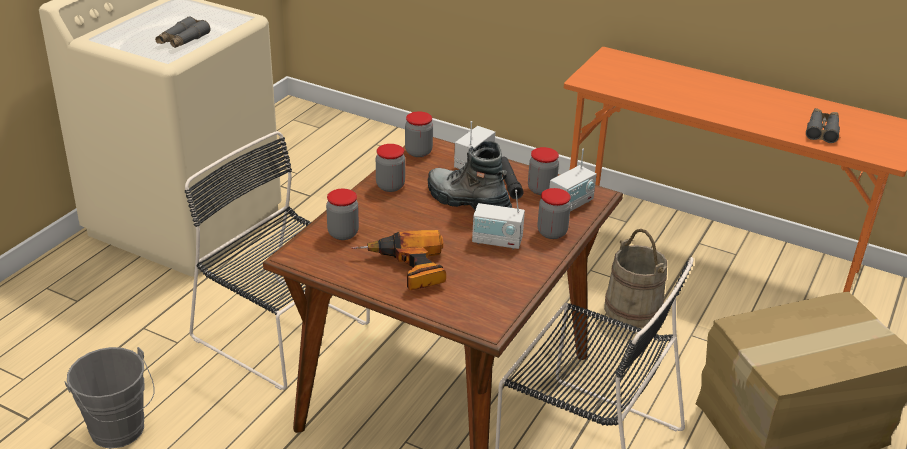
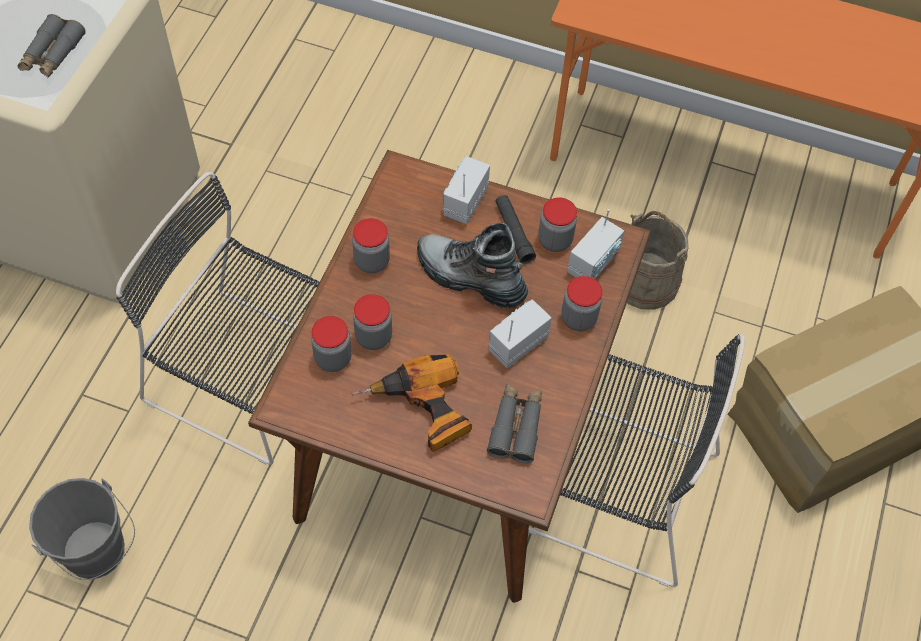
camera: 10 degrees left, 25 degrees up
(418, 152) = (394, 190): jar -> jar (373, 337)
(497, 241) = (517, 344): radio -> radio turned 135 degrees clockwise
(822, 130) = (875, 73): grey binoculars -> grey binoculars (516, 427)

